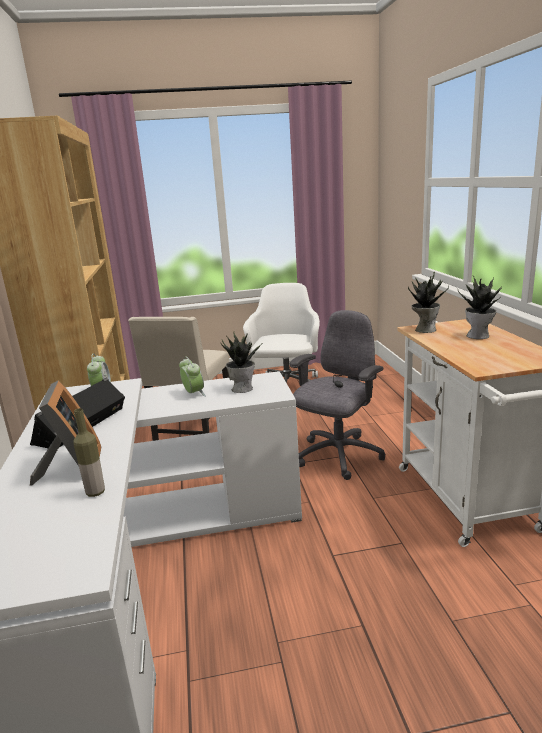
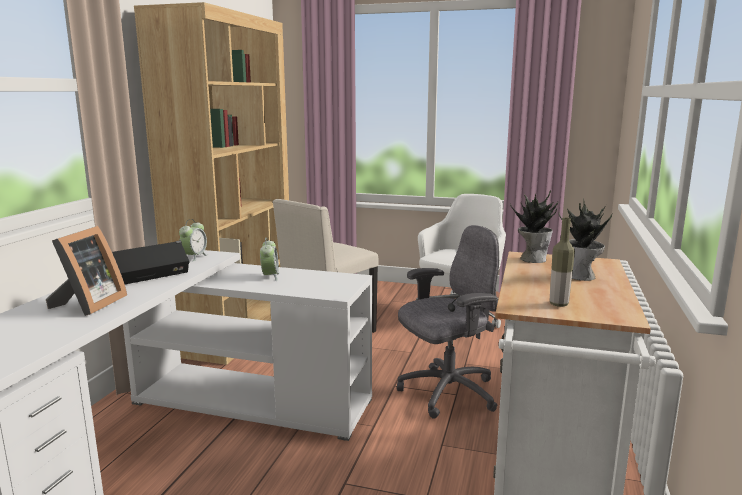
camera: 25 degrees right, 5 degrees down
(95, 492) = (75, 325): bottle -> bottle (558, 304)
(242, 388) = (316, 282): potted plant -> none

